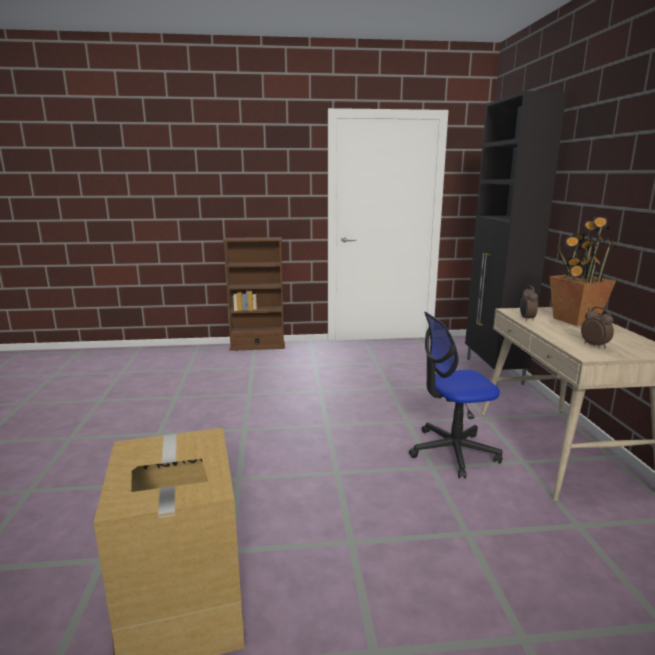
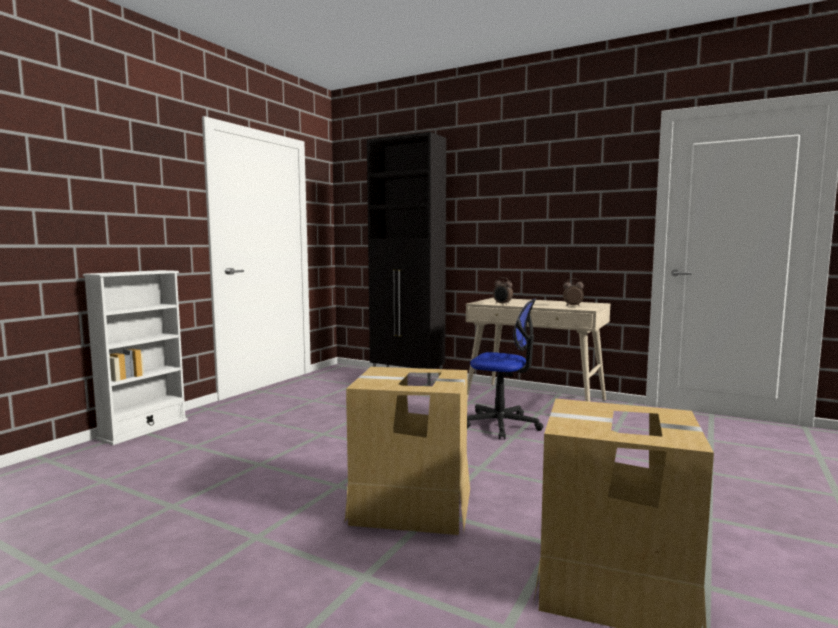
camera: 55 degrees left, 10 degrees down
(239, 466) = (411, 505): none -> cardboard box
(257, 346) = (144, 430): brown bookcase -> white bookcase
(452, 451) = (501, 425): office chair -> office chair turned 90 degrees counterclockwise
(574, 320) = (520, 301): potted plant -> none

